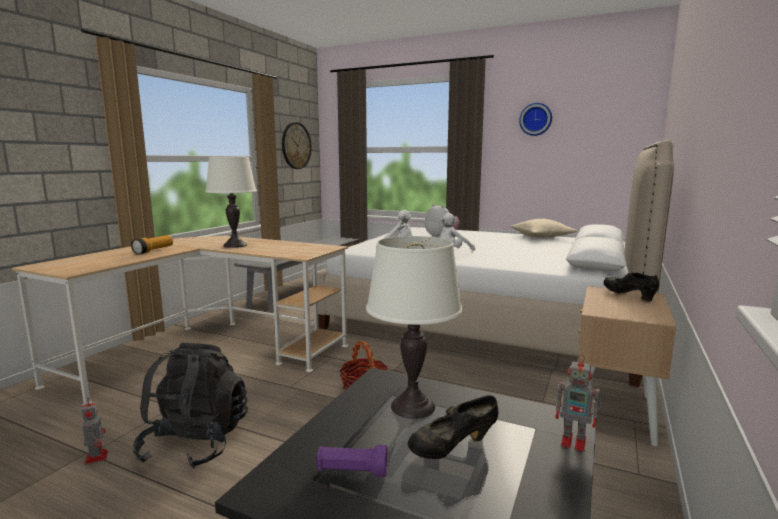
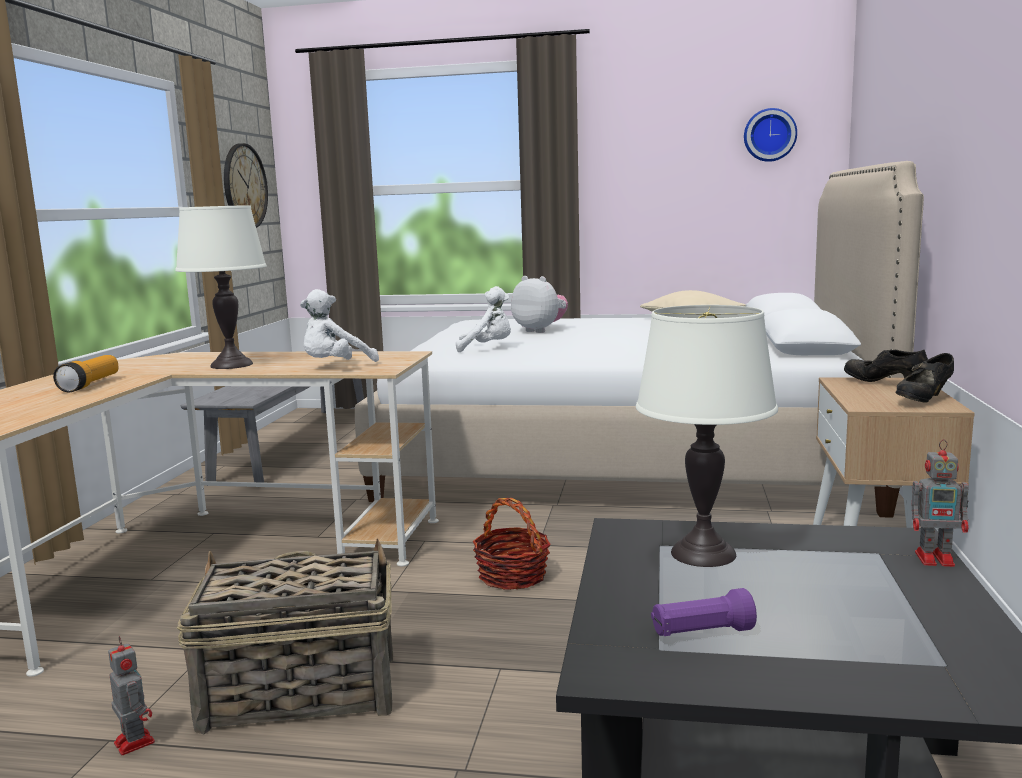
camera: 15 degrees left, 0 degrees up
(196, 443) = (298, 692): black backpack -> basket
(453, 251) = (585, 349): white plush toy -> white plush toy (335, 367)
(453, 448) = (801, 588): black shoe -> black shoe (923, 400)
(536, 119) = (660, 133): wall clock -> wall clock (769, 135)

